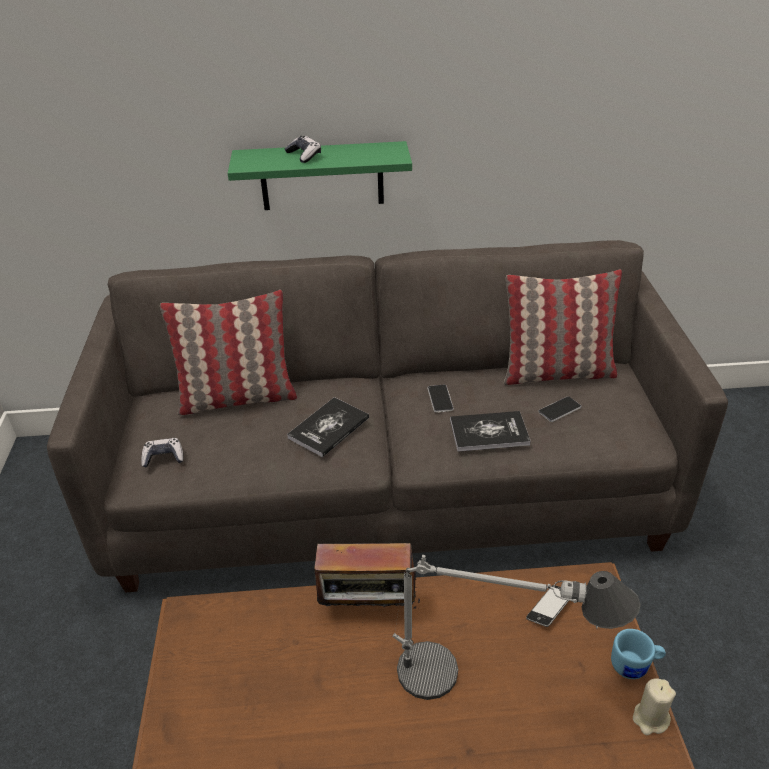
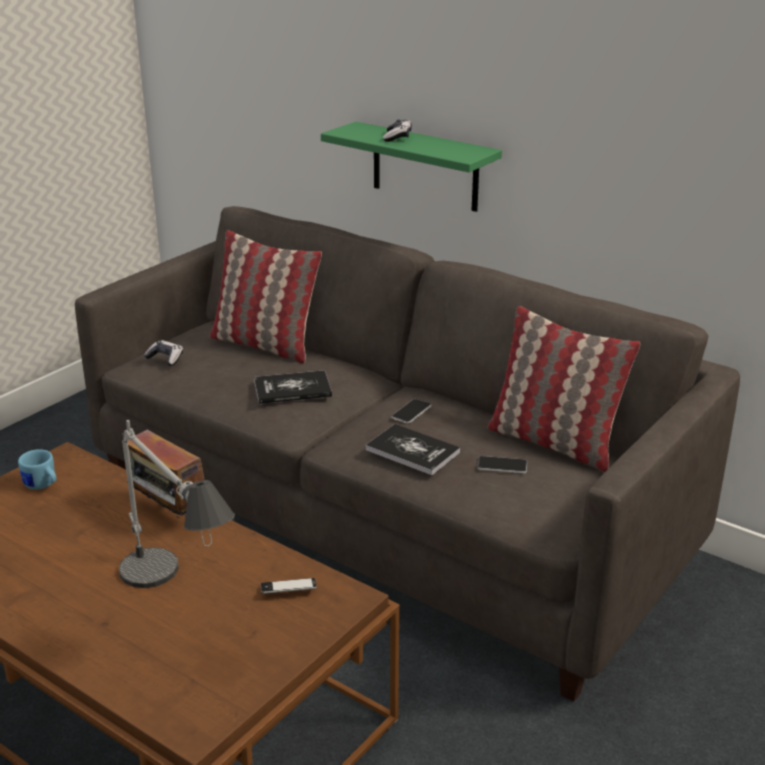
camera: 40 degrees right, 10 degrees down
(635, 666) = (291, 659): blue mug -> blue mug (42, 486)
(650, 719) = (247, 691): beige candle -> none

